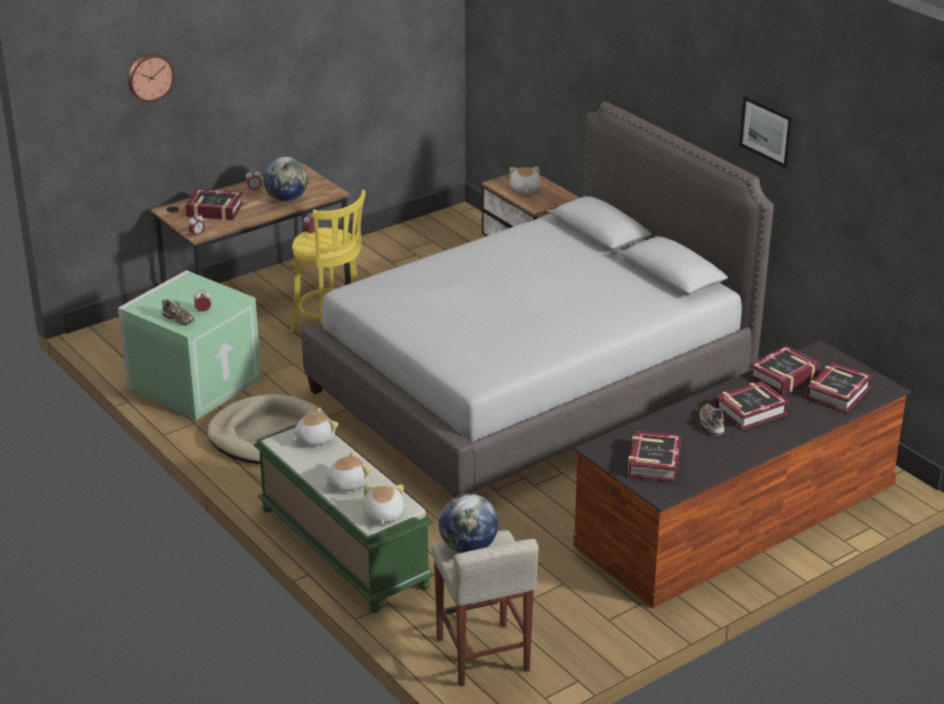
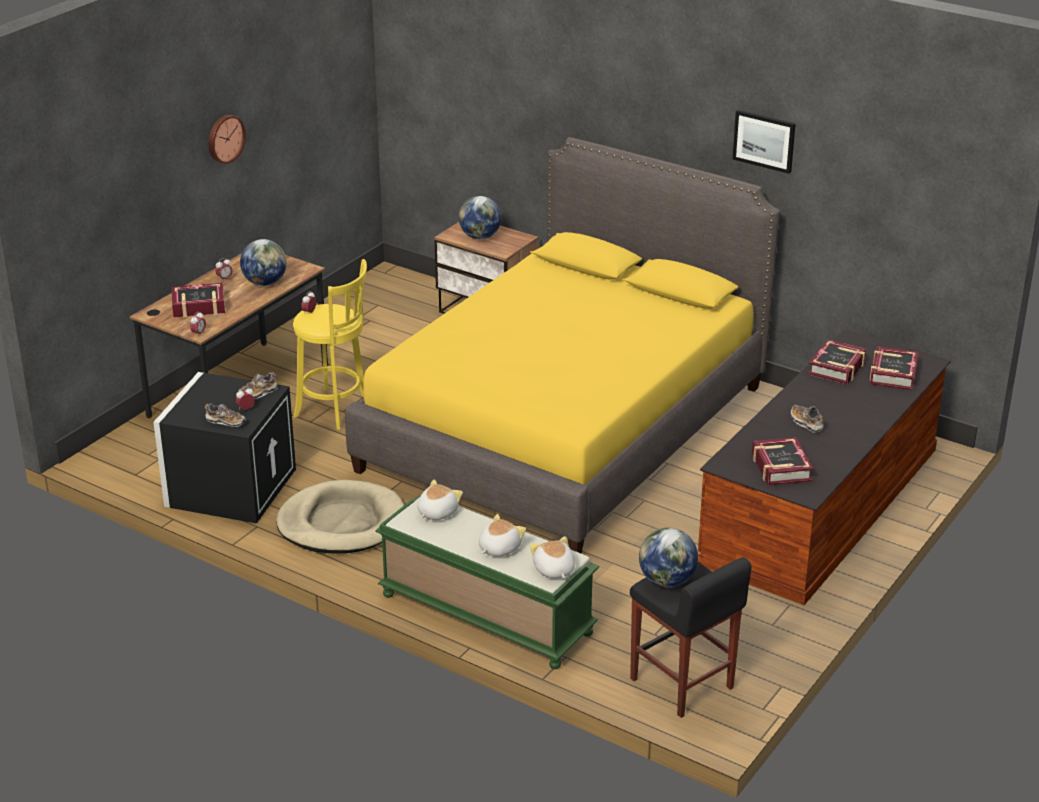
camera: 20 degrees left, 0 degrees up
(149, 77) = (120, 176): wall clock -> wall clock (224, 138)
(194, 382) = (230, 486): green storage box -> black storage box
(224, 299) = (258, 393): none -> shoe
(483, 655) = (682, 684): beige stool -> black stool
(524, 189) = (480, 237): plush toy -> globe
(532, 388) = (565, 427): grey bed -> yellow bed
(750, 411) = (831, 404): book -> none

